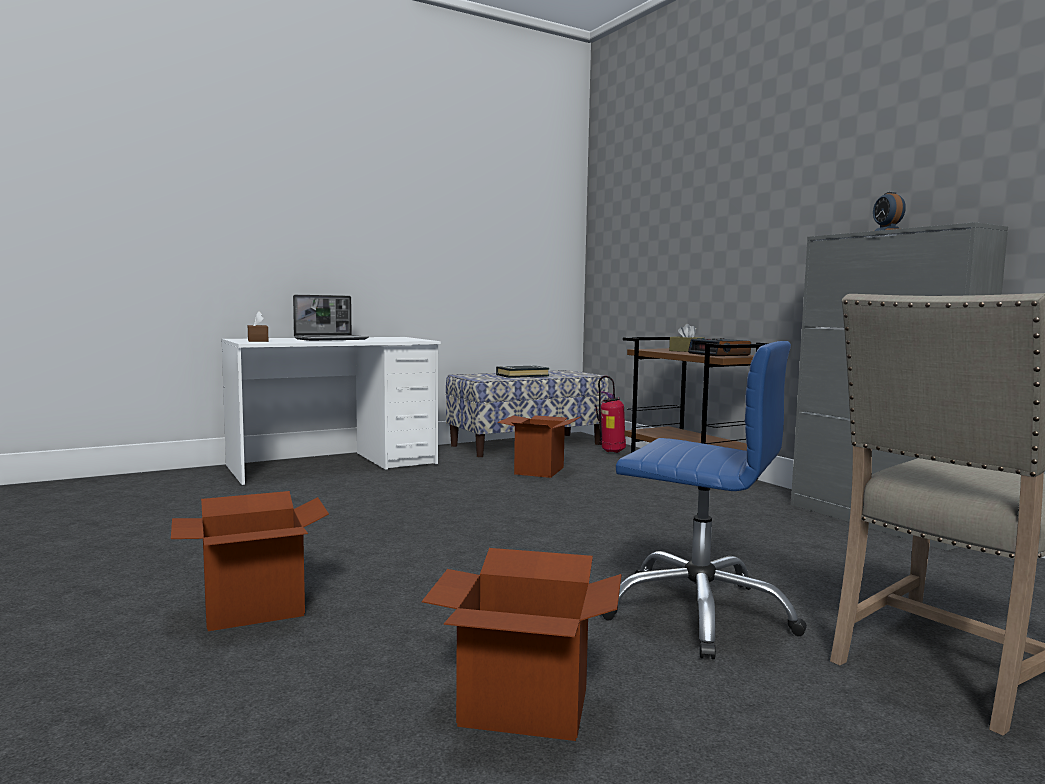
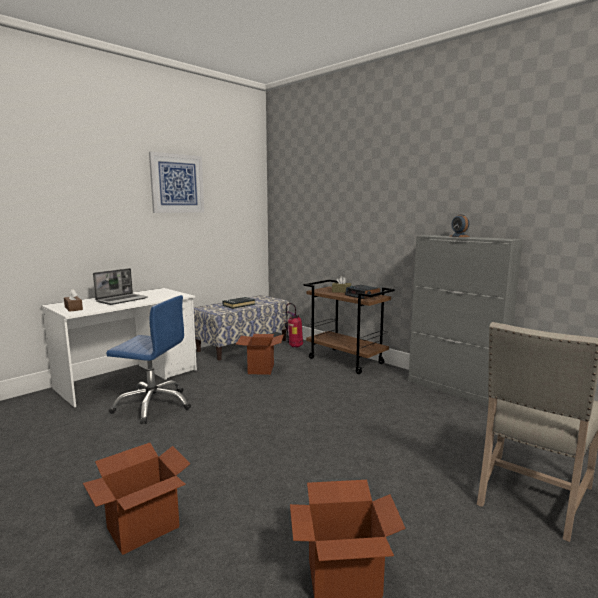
camera: 15 degrees left, 5 degrees up
(436, 178) = (177, 183): none -> picture
(699, 612) = (400, 479): blue office chair -> blue office chair (153, 405)

